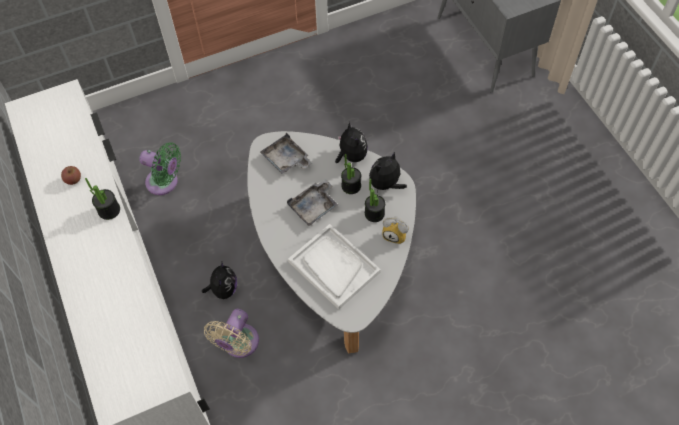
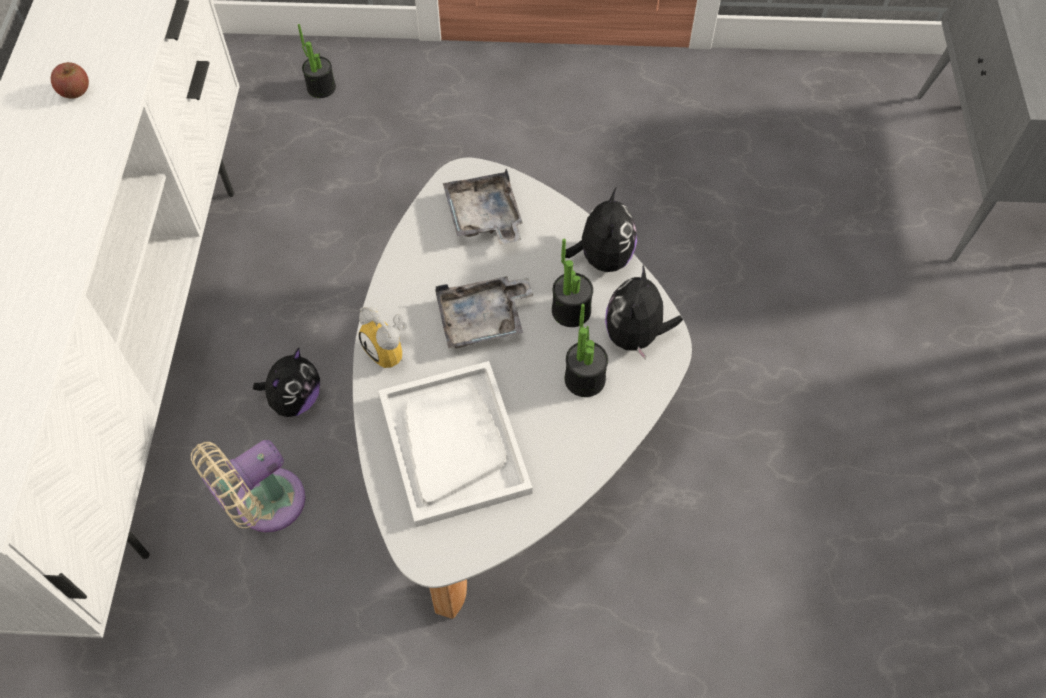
camera: 25 degrees right, 0 degrees up
(109, 210) = (94, 165): potted plant -> potted plant (321, 88)
(165, 183) = (308, 187): green fan -> none
(385, 185) = (635, 336): plush toy -> plush toy turned 60 degrees counterclockwise
(396, 235) = (602, 437): alarm clock -> alarm clock (390, 350)

